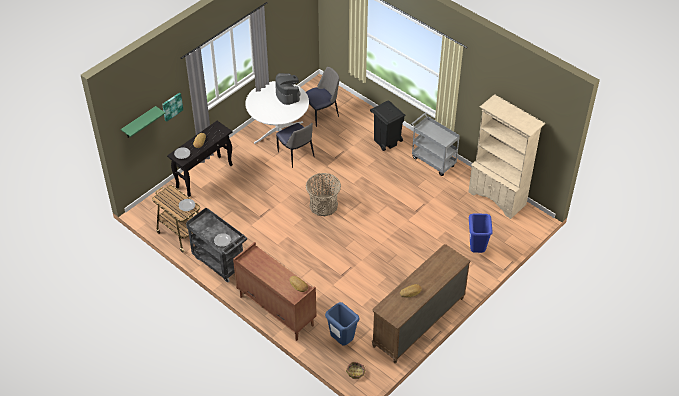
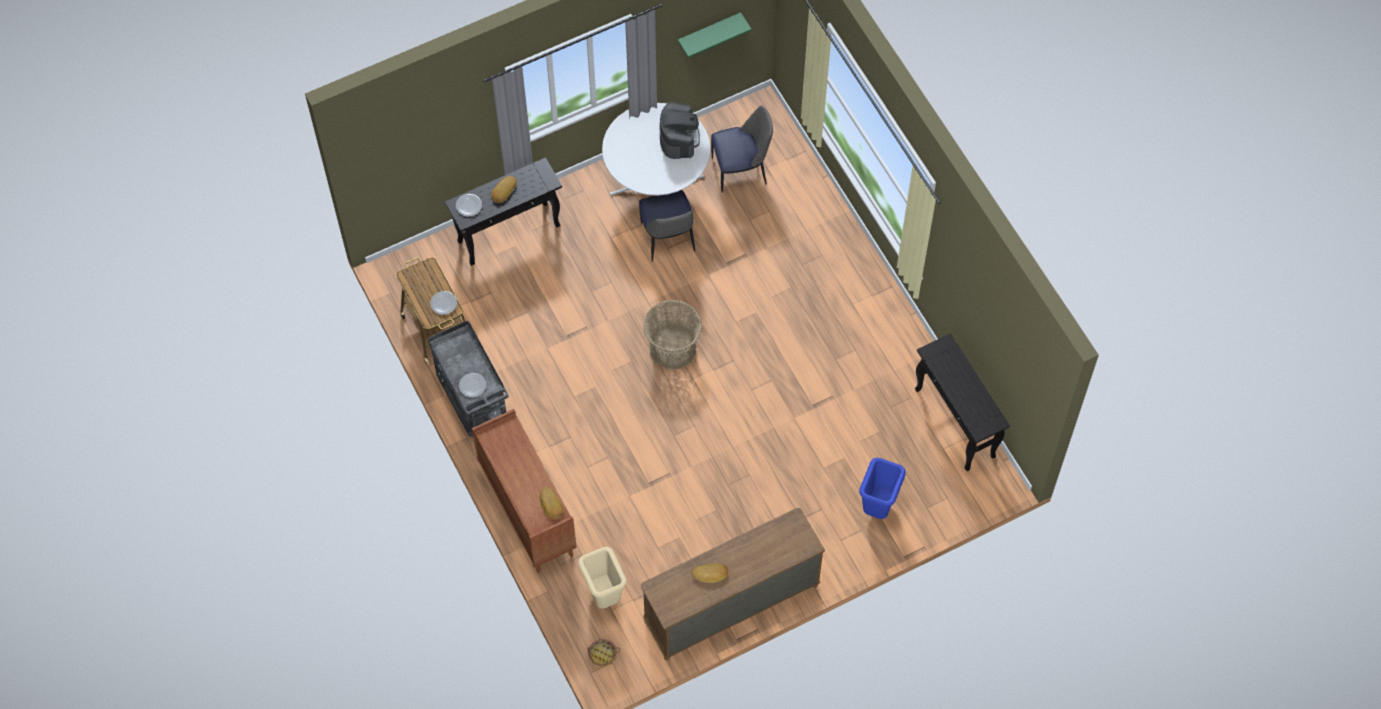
camera: 20 degrees right, 15 degrees up
(139, 123) = (401, 156): green shelf -> green shelf (709, 33)
(172, 106) = (465, 134): picture -> none
(341, 340) = (604, 595): blue trash can -> beige trash can
(386, 141) = (824, 257): black trash can -> none
(432, 162) = (881, 321): grey cart -> none
(497, 198) = (955, 424): beige bookcase -> black console table

